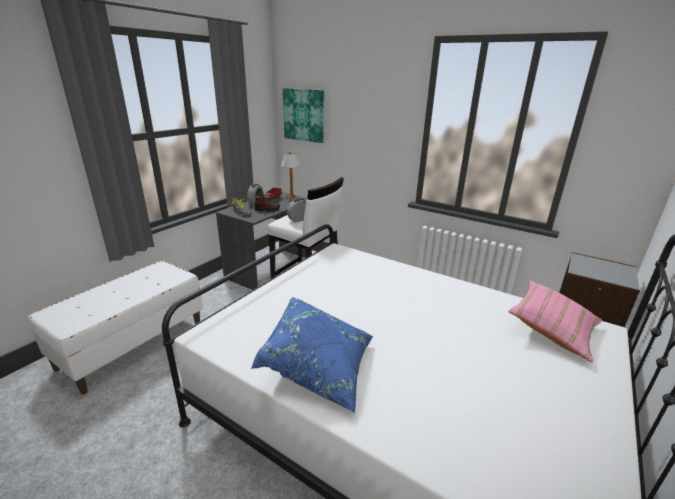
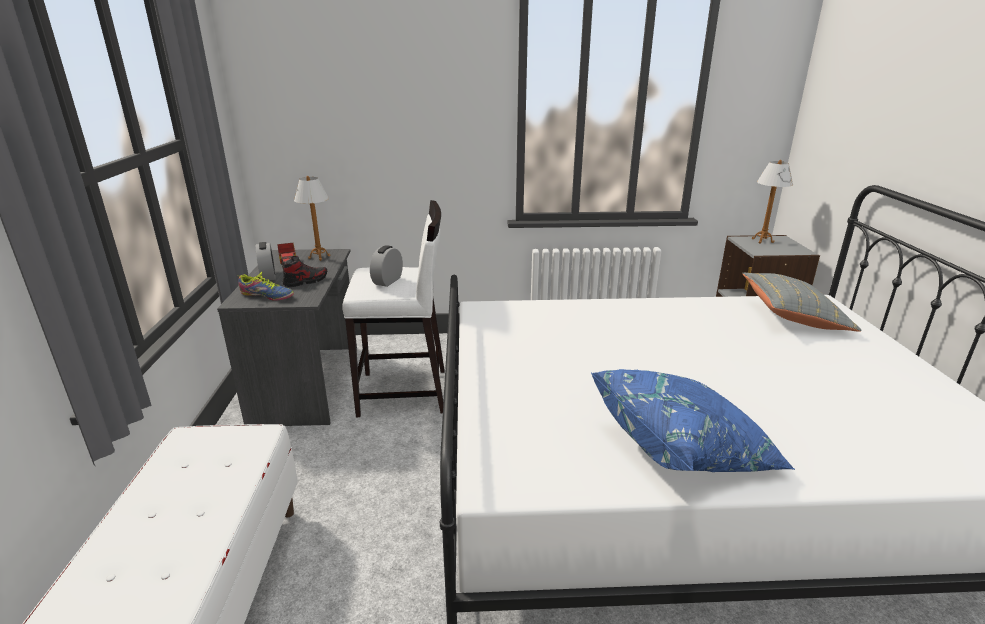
camera: 35 degrees left, 0 degrees up
(304, 115) = (300, 111): picture -> none
(552, 330) = (792, 317): pink pillow -> grey pillow
(600, 264) = (762, 240): none -> table lamp

